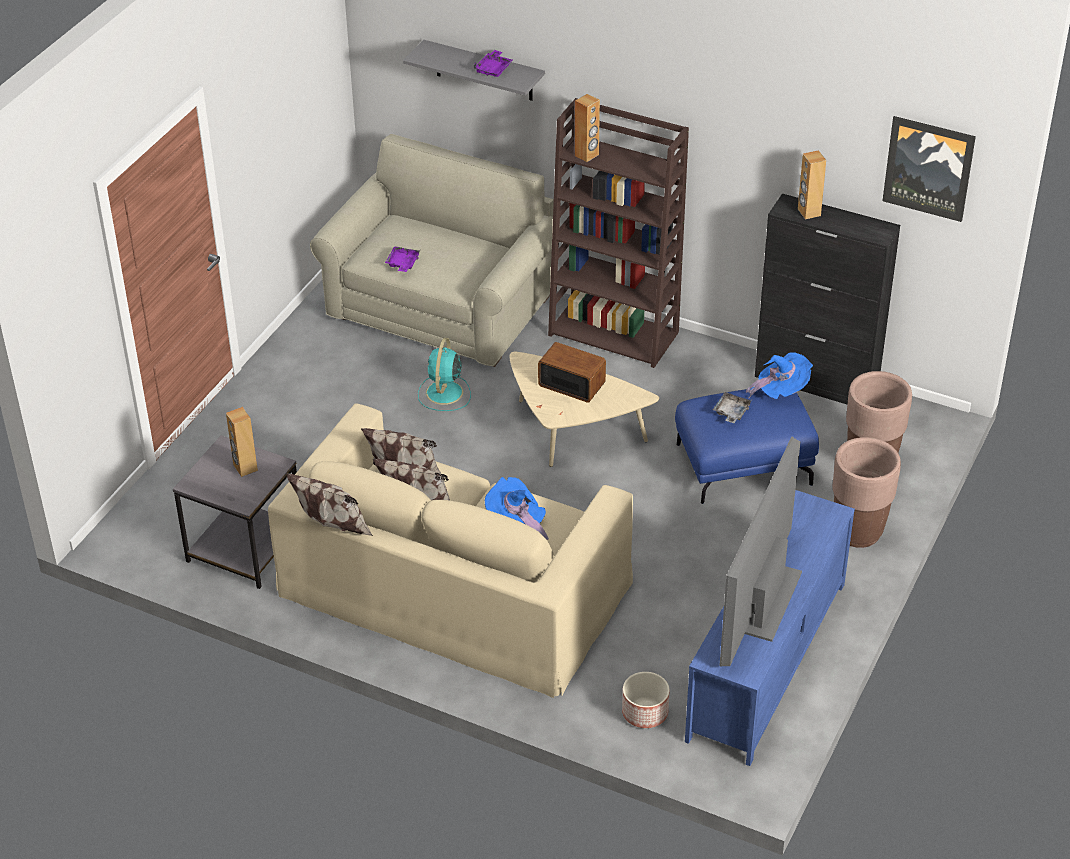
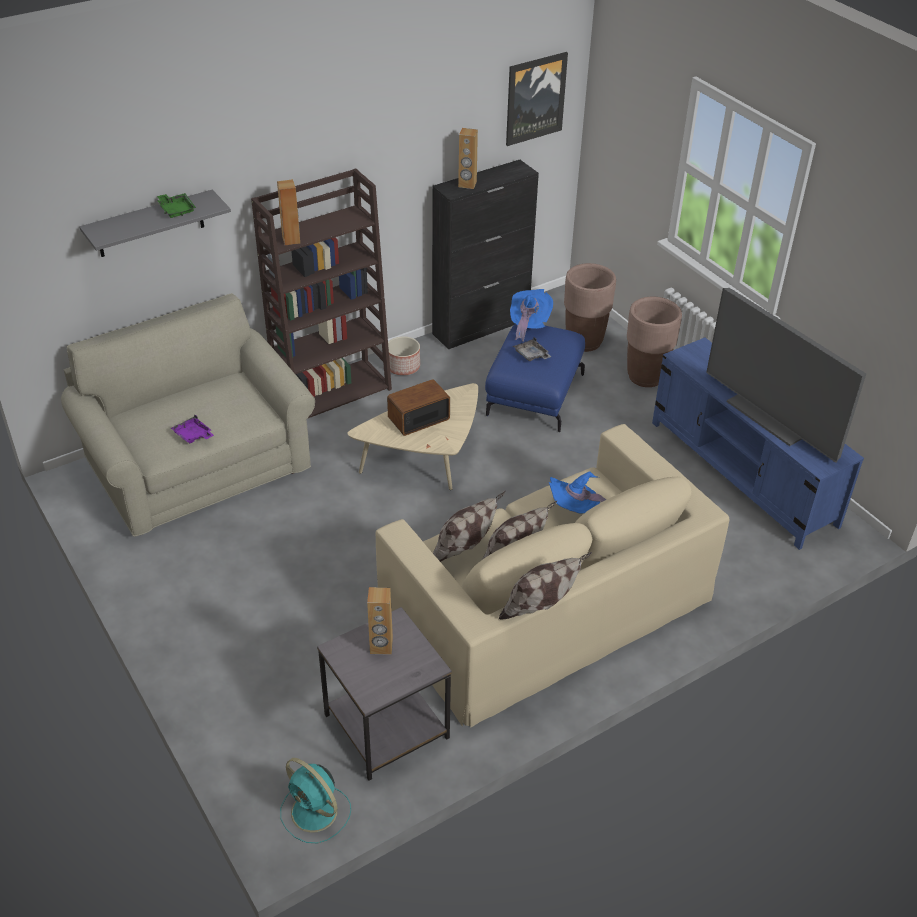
camera: 60 degrees left, 0 degrees up
(444, 393) = (308, 511): turquoise fan -> turquoise fan (316, 813)
(494, 69) = (176, 210): purple tray -> green tray
(645, 712) = (757, 556): planter -> planter (403, 367)

